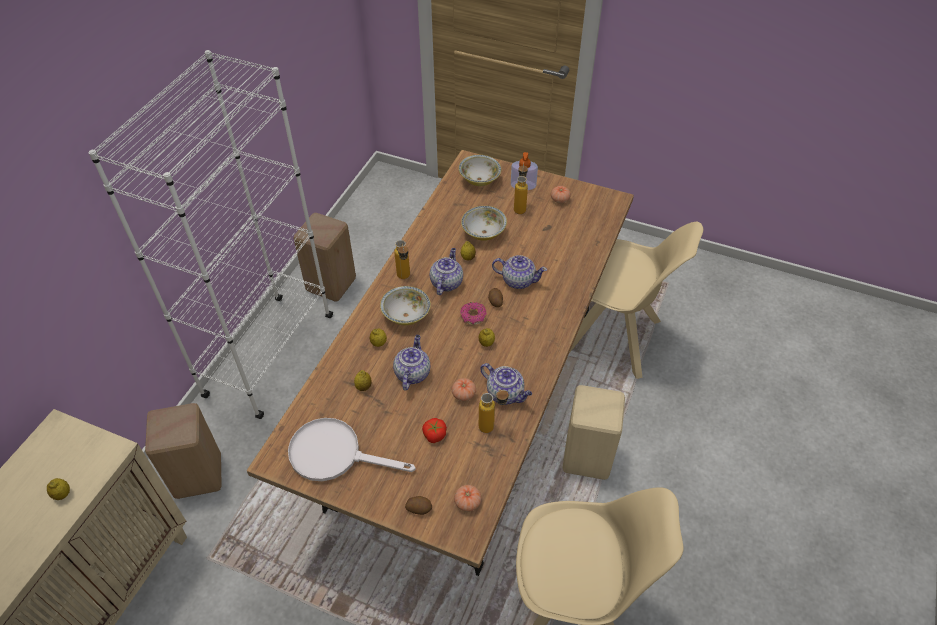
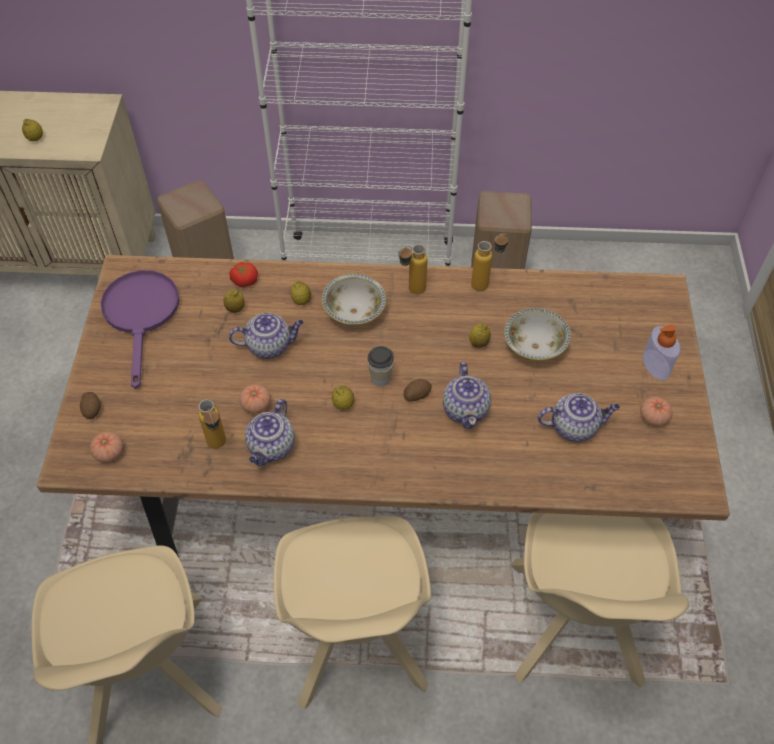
camera: 70 degrees right, 5 degrees up
(335, 454) = (142, 315): white frying pan -> purple frying pan
(434, 434) = (191, 393): tomato -> tomato (244, 280)
(446, 282) = (424, 334): teapot -> teapot (574, 426)
(473, 316) = (380, 378): donut -> cup
(479, 179) = (635, 312): bowl -> none
(520, 207) = (608, 373): bottle -> bottle (486, 284)
(588, 459) = (356, 641): beige stool -> beige chair

